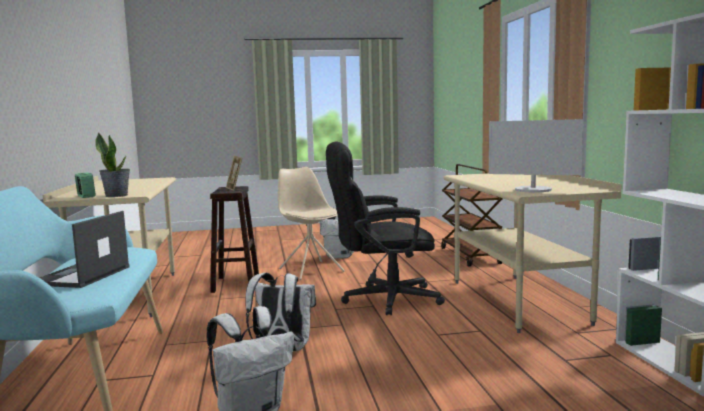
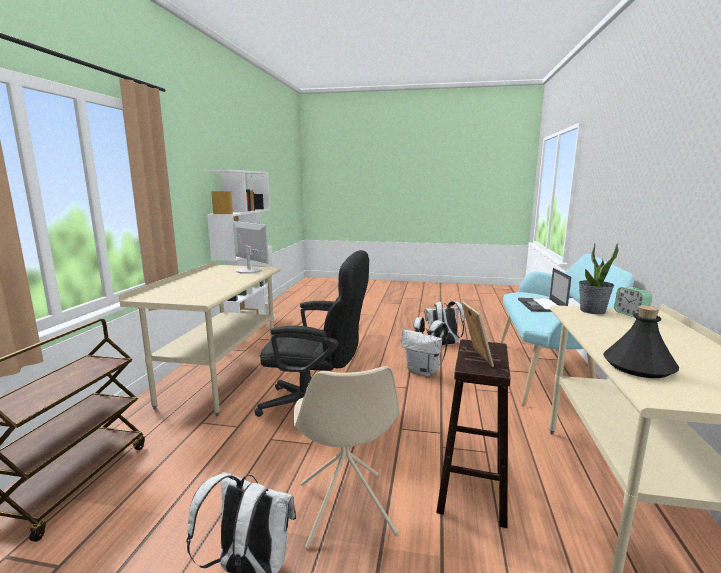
camera: 160 degrees left, 5 degrees up
(81, 276) = (542, 305): laptop -> laptop turned 150 degrees clockwise
(152, 181) = (639, 367): none -> black bottle

